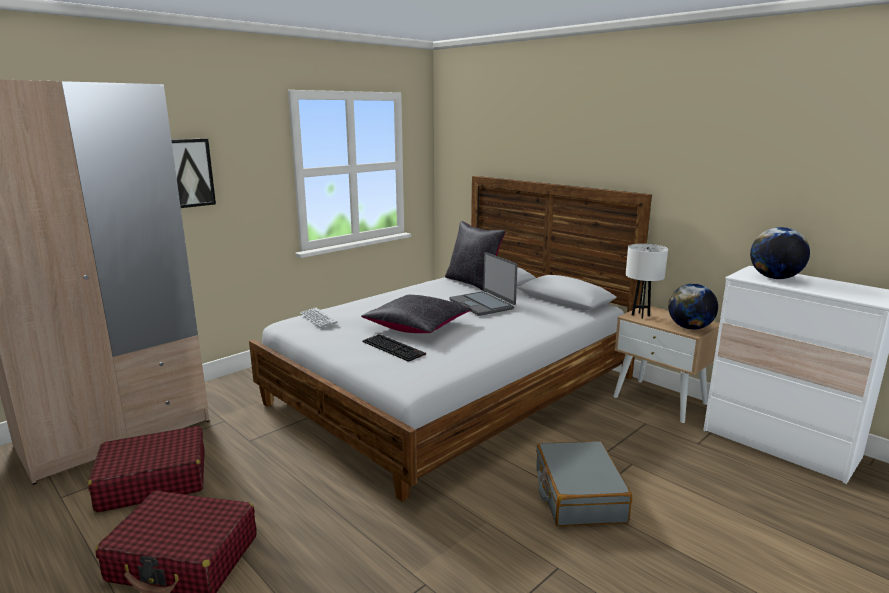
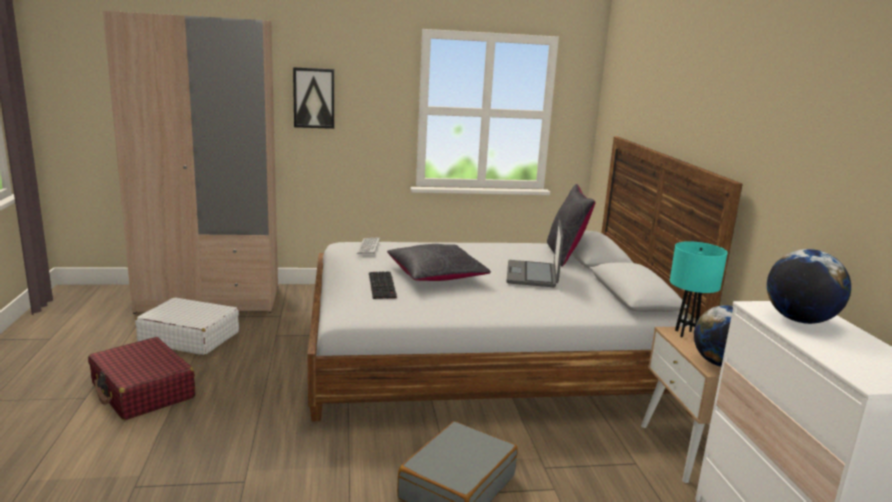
camera: 35 degrees right, 0 degrees up
(153, 481) = (189, 337): red suitcase -> white suitcase
(640, 315) = (685, 334): white table lamp -> turquoise table lamp

